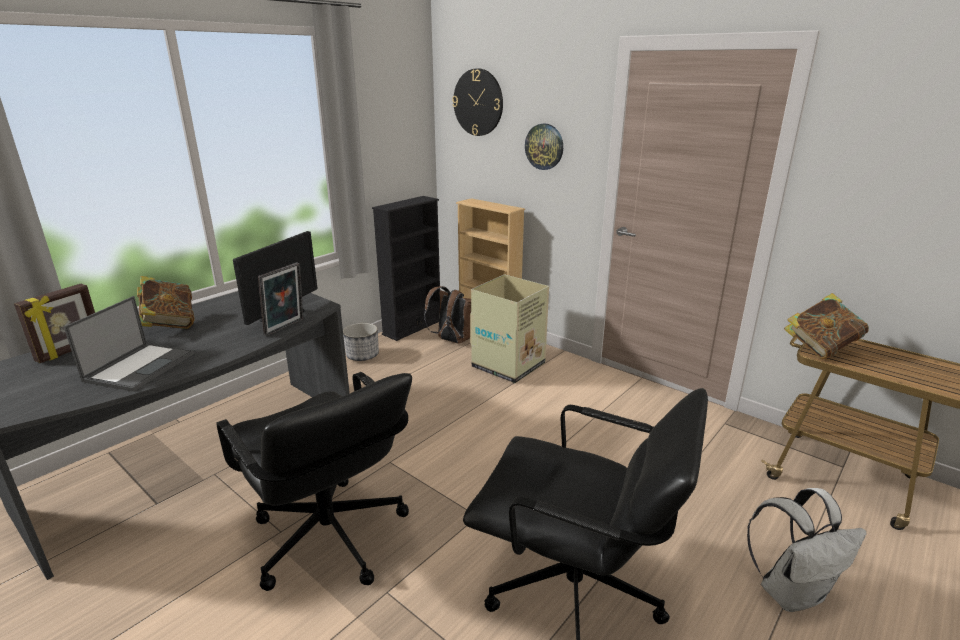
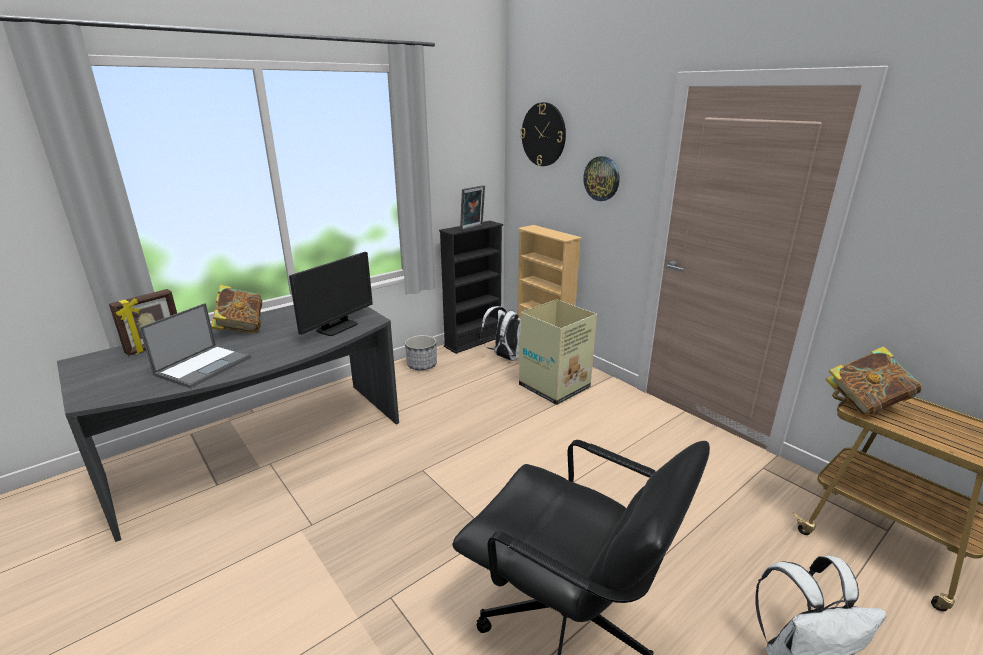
camera: 10 degrees right, 0 degrees up
(286, 328) = (336, 339): picture frame -> picture frame (472, 227)
(329, 538) = (351, 537): black office chair -> none
(452, 340) = (506, 357): brown backpack -> white backpack

